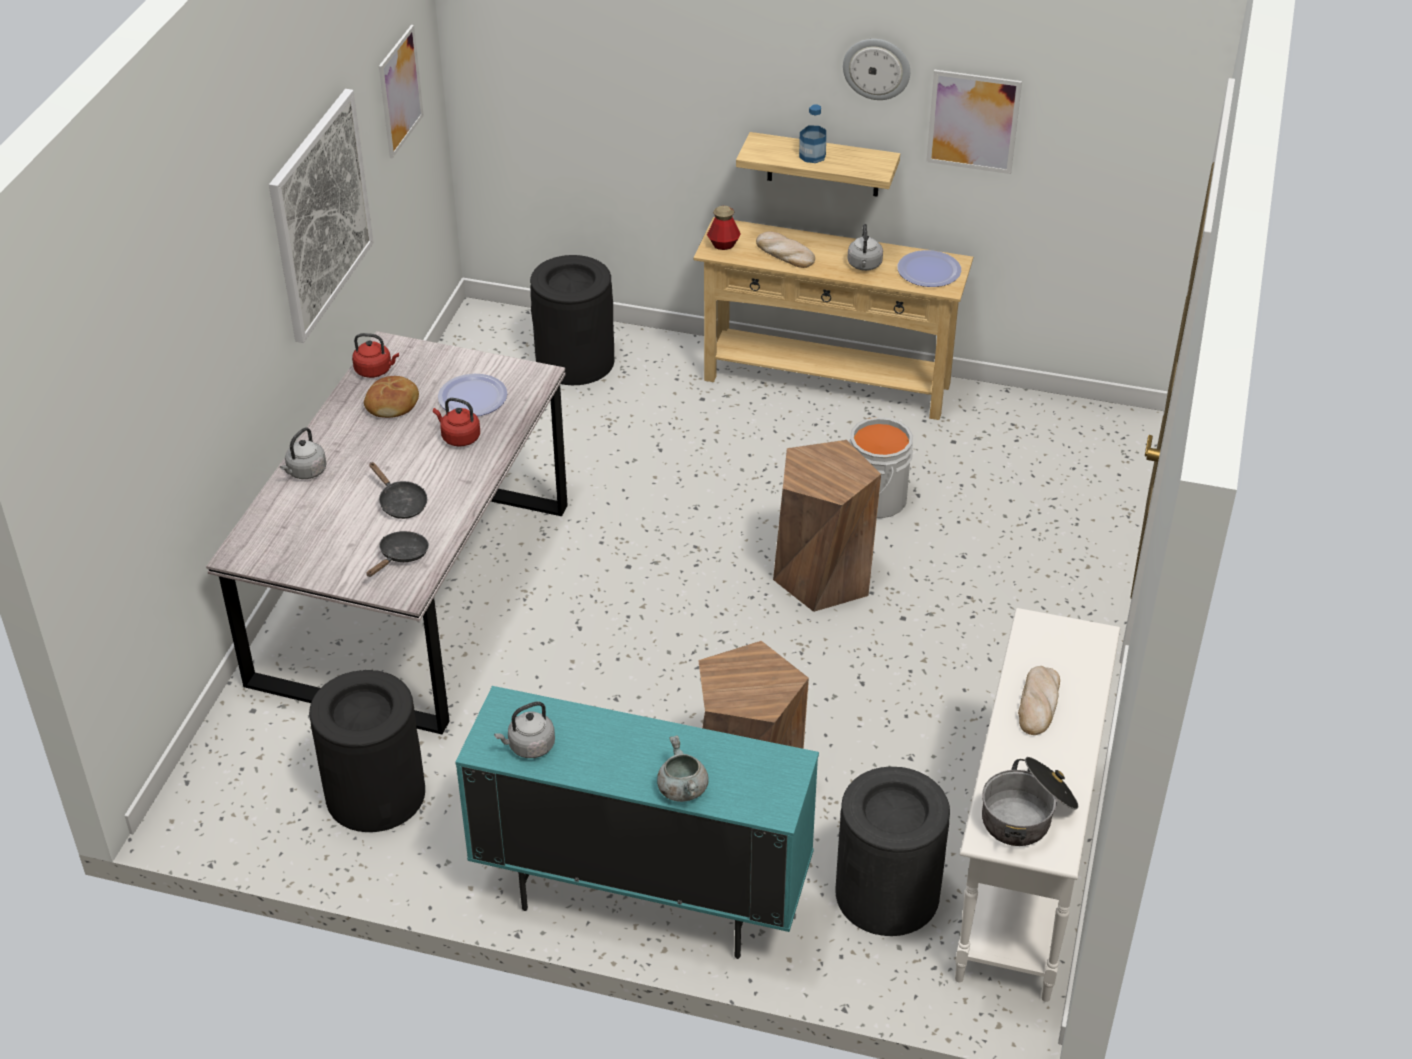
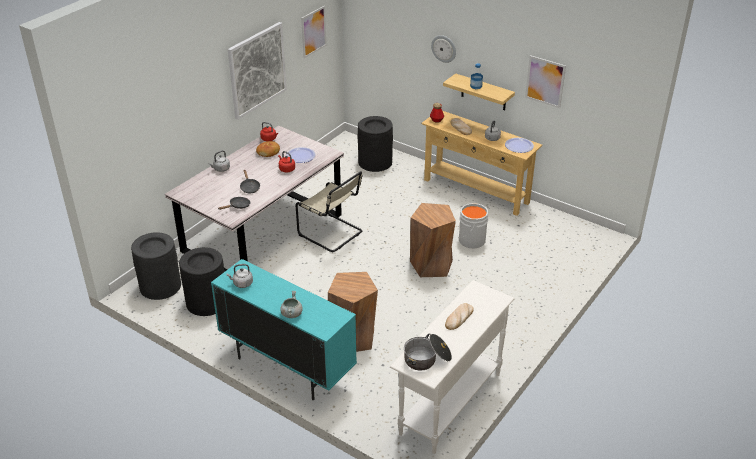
camera: 20 degrees right, 5 degrees down
(572, 556) = (332, 234): none -> beige chair
(877, 68) = (507, 51): wall clock -> wall clock (444, 48)
(888, 894) = (389, 393): black trash can -> black trash can (160, 286)

